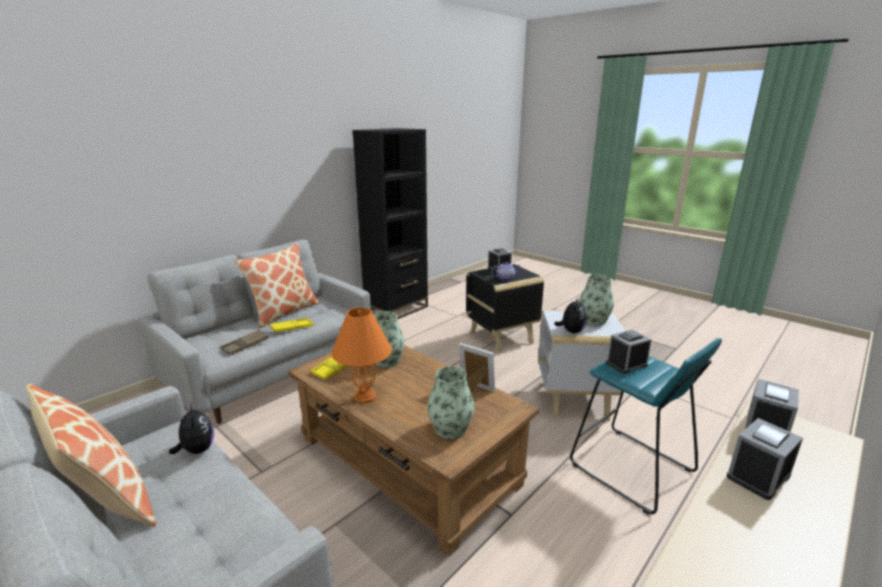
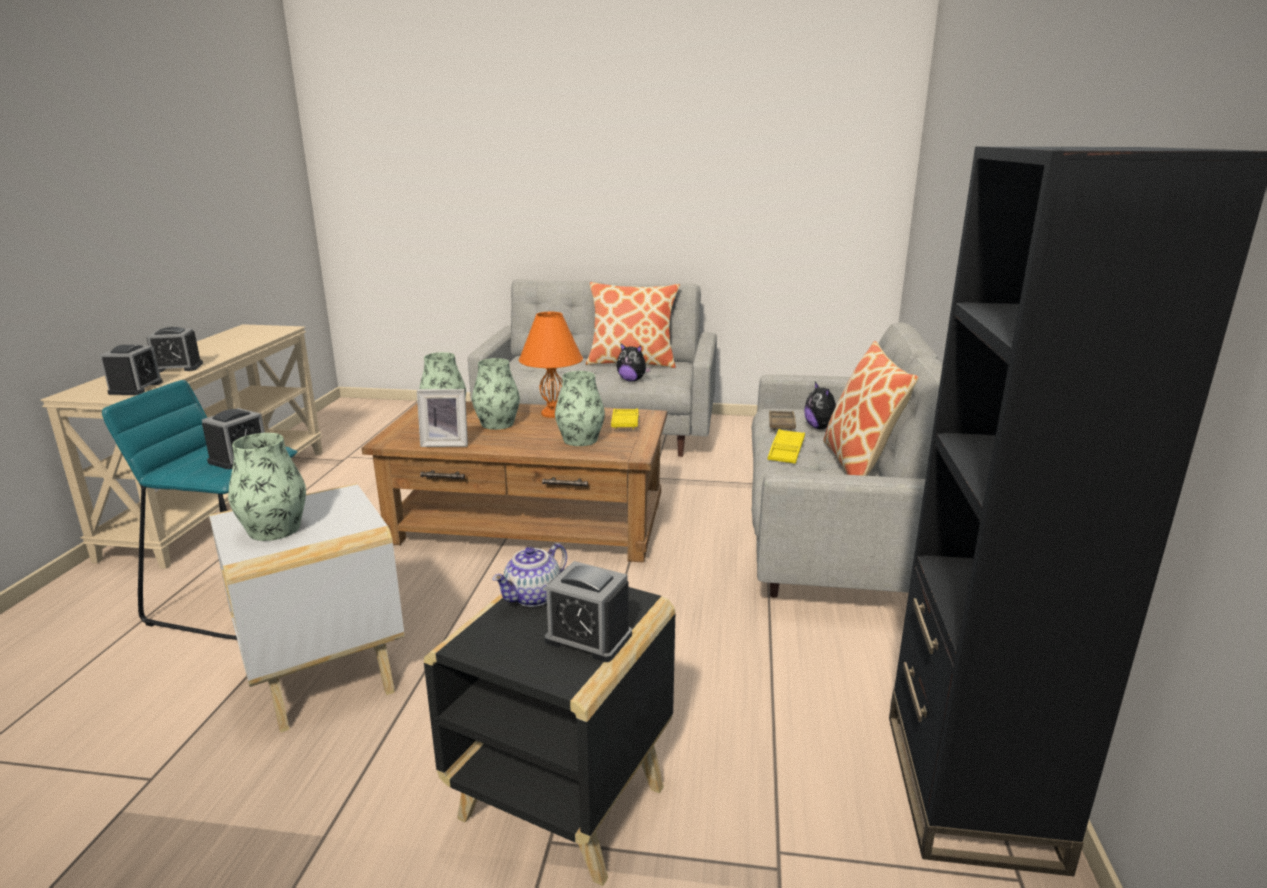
camera: 145 degrees right, 0 degrees up
(419, 399) = (497, 424): none -> vase
(571, 331) = (323, 496): plush toy -> plush toy (820, 428)
(758, 476) = (177, 367): alarm clock -> alarm clock turned 60 degrees clockwise

